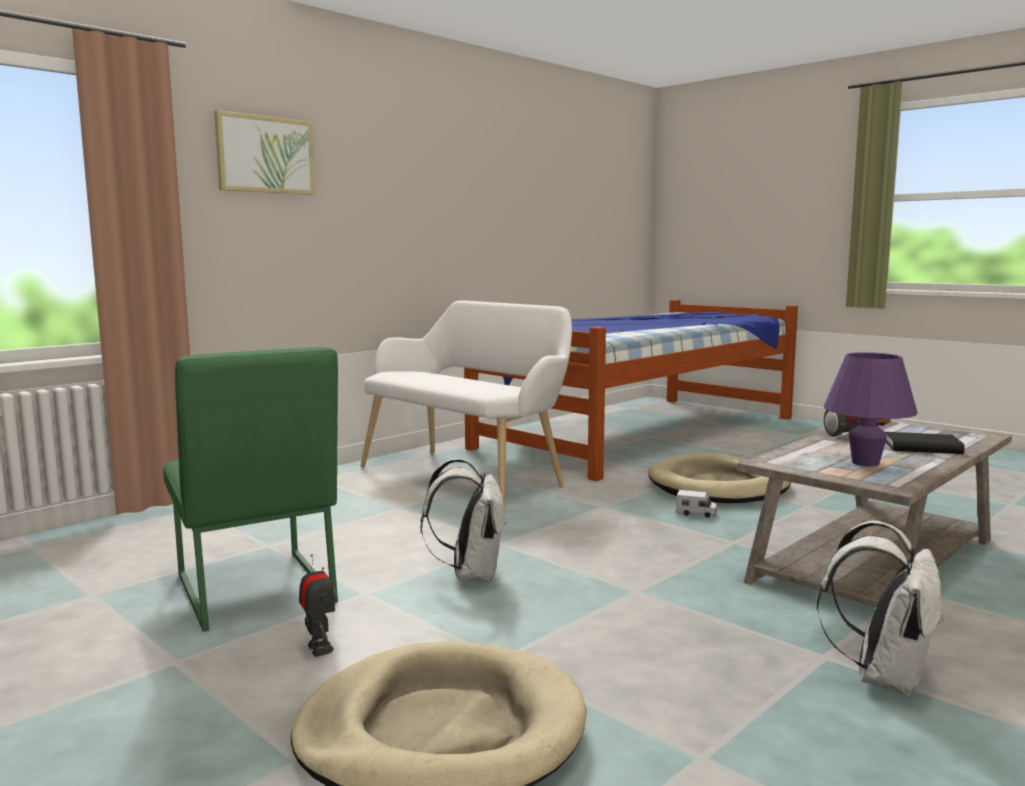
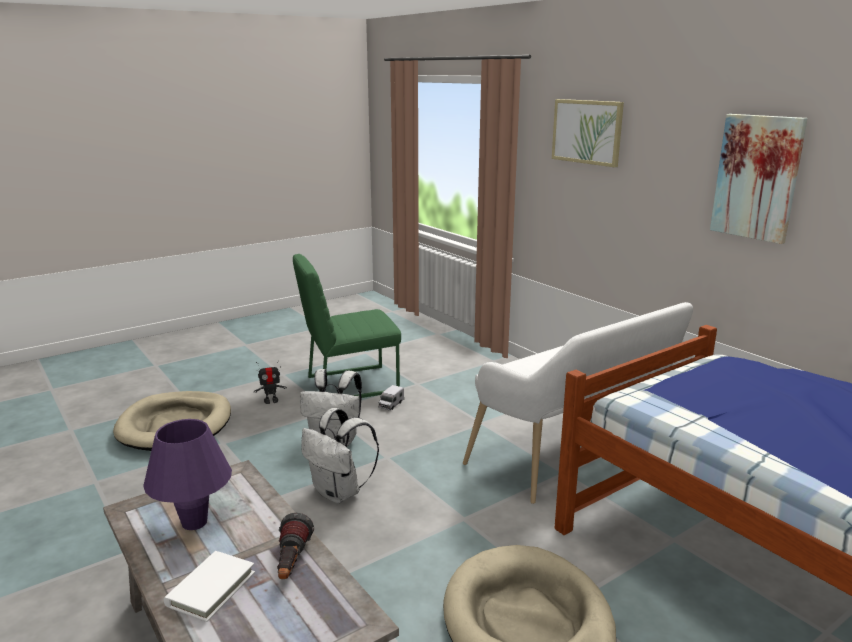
camera: 100 degrees right, 10 degrees up
(436, 194) = (757, 177): none -> picture
(696, 514) = (426, 574): toy truck -> toy truck (391, 404)
(883, 677) = (87, 566): white backpack -> white backpack (339, 493)
(922, 448) = (211, 588): black book -> white book

